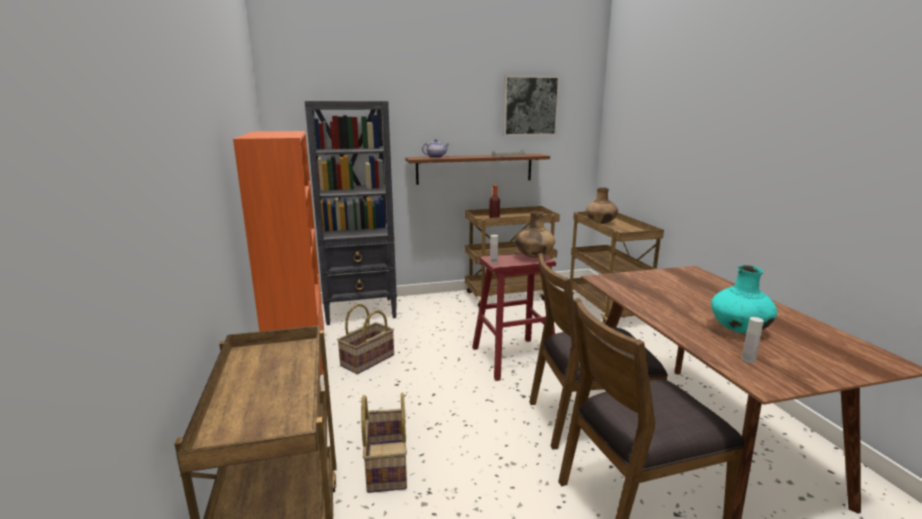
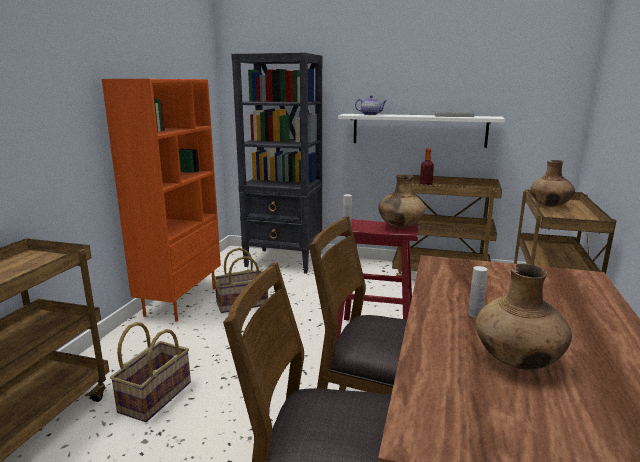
camera: 30 degrees right, 0 degrees up
(474, 168) = (418, 130): brown shelf -> white shelf
(530, 106) = (492, 59): picture -> none
(738, 329) = (517, 360): turquoise vase -> brown vase
(748, 360) = (457, 400): white bottle -> white bottle (475, 314)

